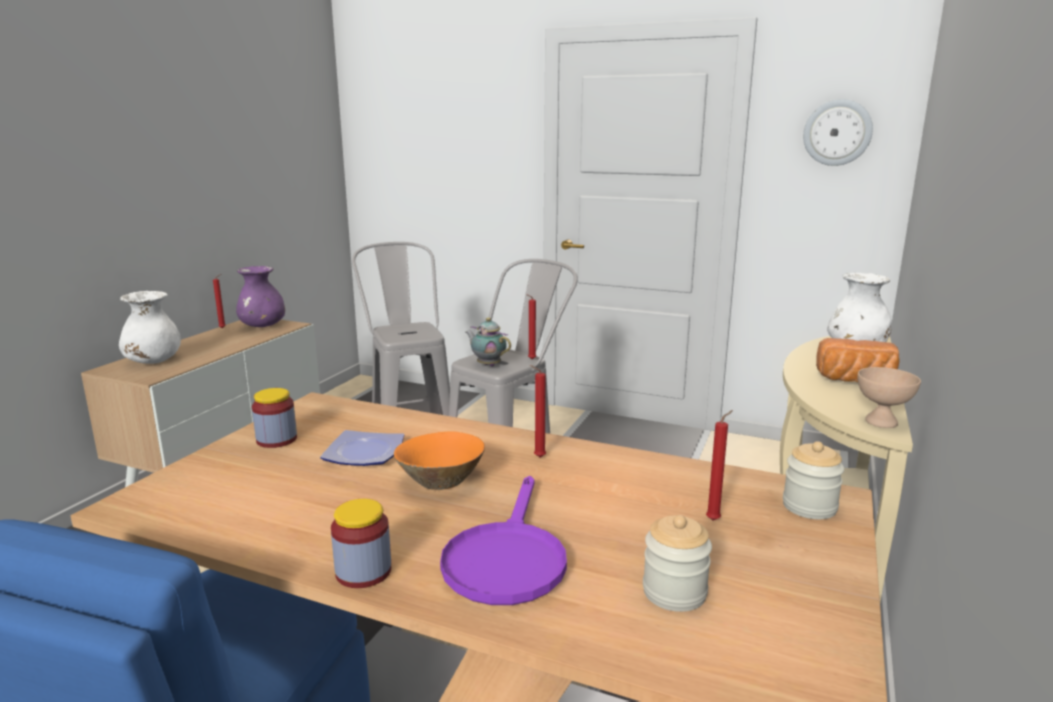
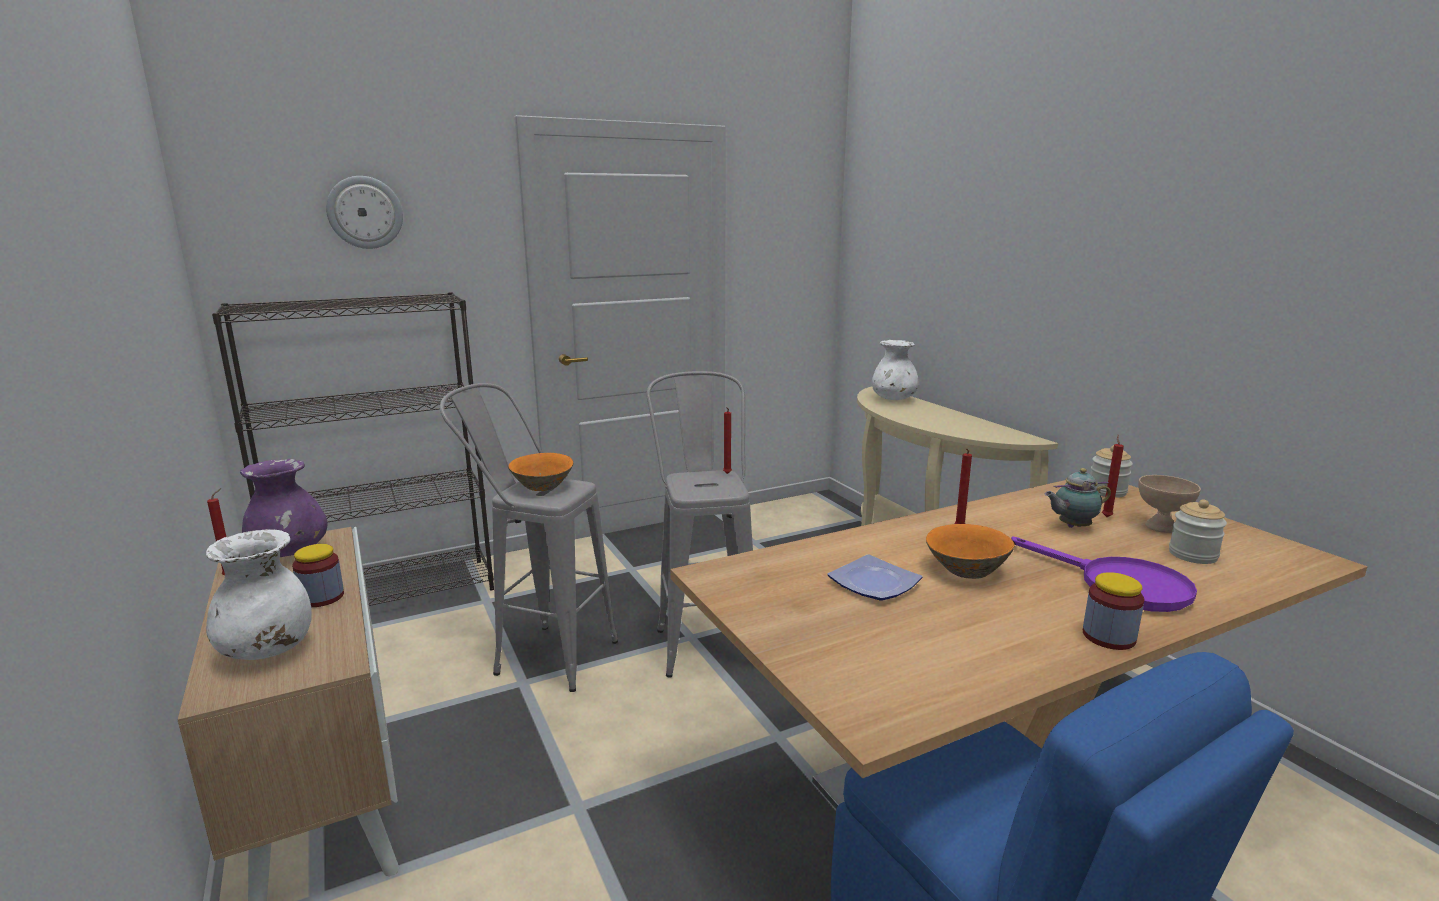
camera: 50 degrees left, 0 degrees up
(277, 439) = (787, 612): jar -> jar (322, 597)
(411, 329) = (542, 487): none -> orange bowl
(412, 396) = (390, 594): none -> black bookcase
(488, 365) = (711, 490): teapot -> teapot (1072, 526)
(837, 132) = (790, 230): wall clock -> wall clock (365, 212)
(855, 381) = (949, 419): bread -> none
(880, 422) = (1019, 436): beige bowl -> beige bowl (1160, 527)

